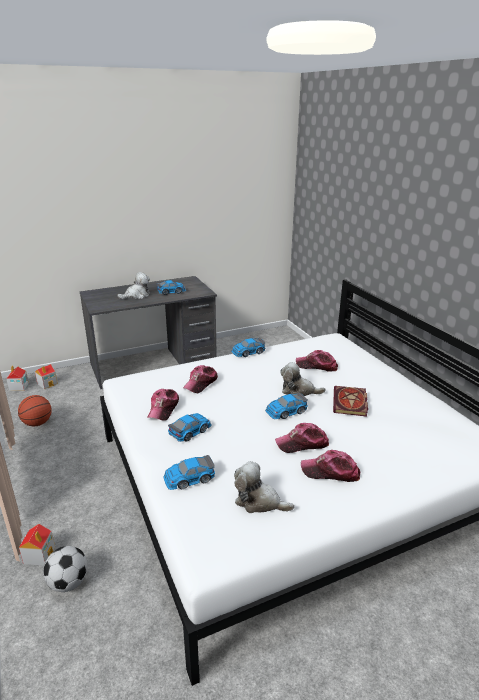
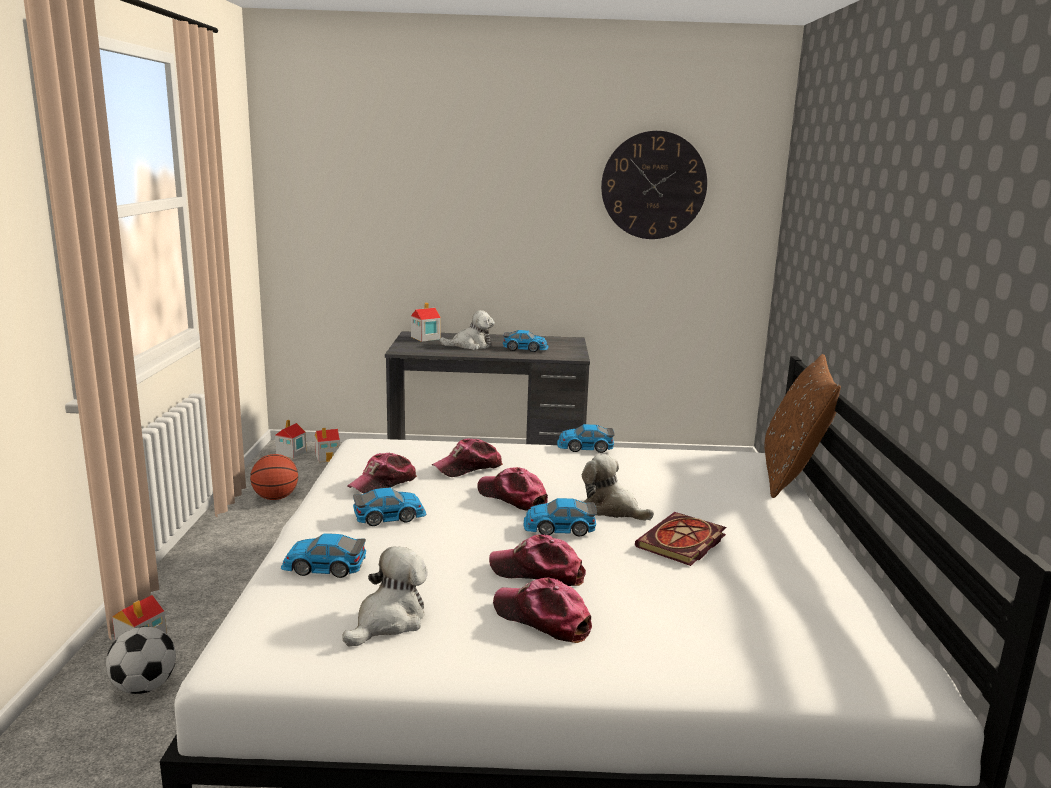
camera: 25 degrees right, 10 degrees down
(101, 294) = (425, 338): none -> toy house
(226, 177) = (653, 185): none -> wall clock
(259, 501) = (389, 621): plush toy -> plush toy turned 75 degrees clockwise
(317, 366) = (680, 485): cap -> cap (512, 498)
(359, 346) = (791, 476): none -> brown pillow

